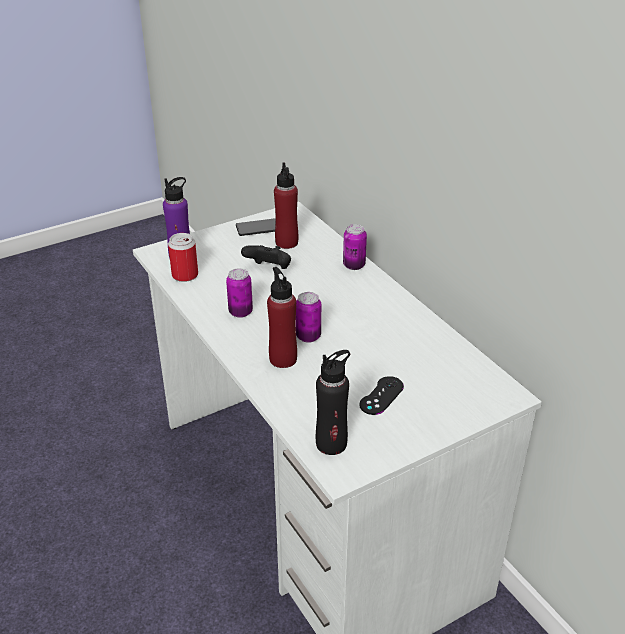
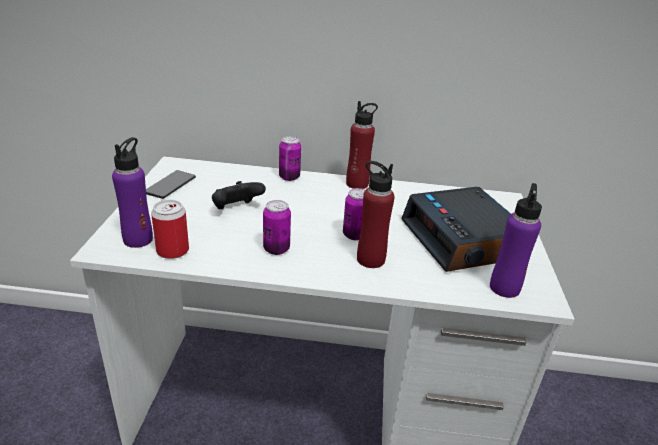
camera: 55 degrees left, 5 degrees down
(286, 242) = (212, 186): red bottle -> red bottle (357, 184)
(331, 443) = (504, 288): black bottle -> purple bottle
(381, 396) = (464, 240): black game controller -> alarm clock

